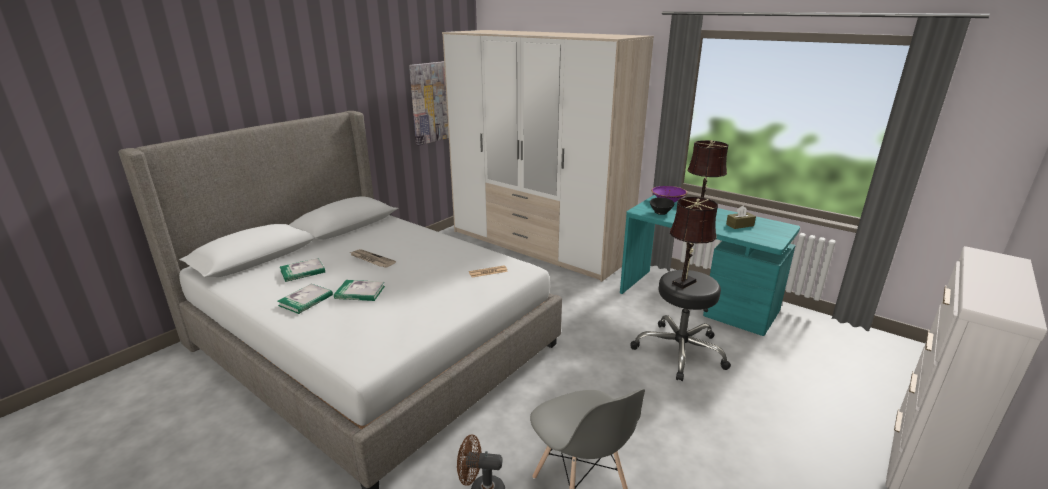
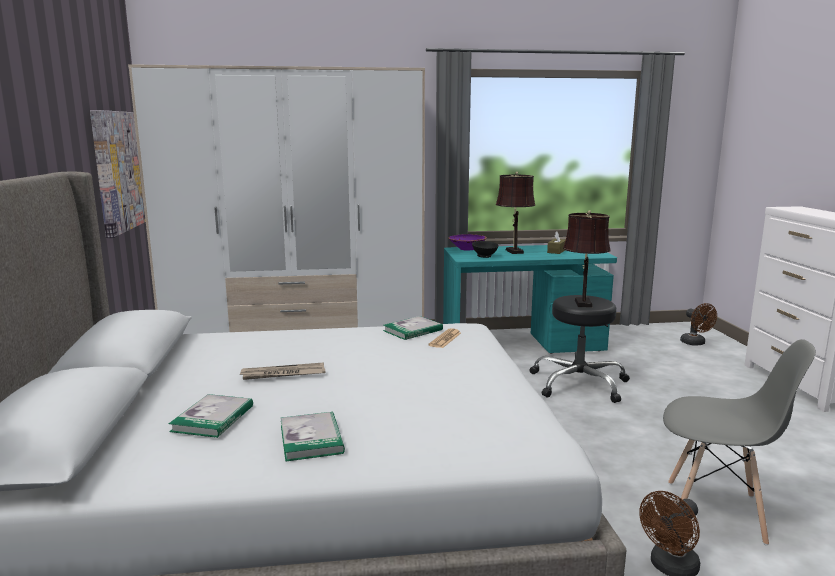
camera: 45 degrees left, 10 degrees down
(360, 292) = (366, 401): book -> book (413, 330)
(889, 372) = (695, 343): none -> brown fan

